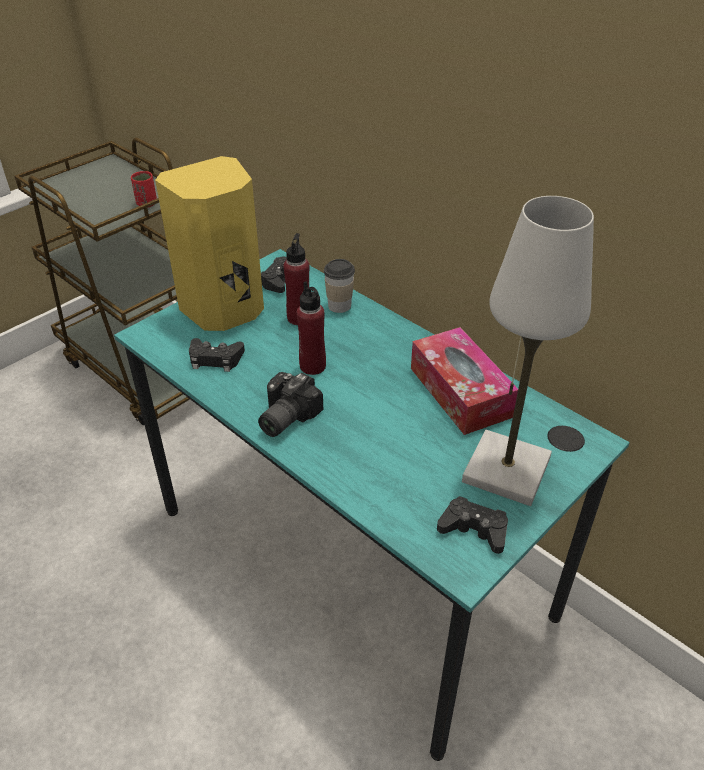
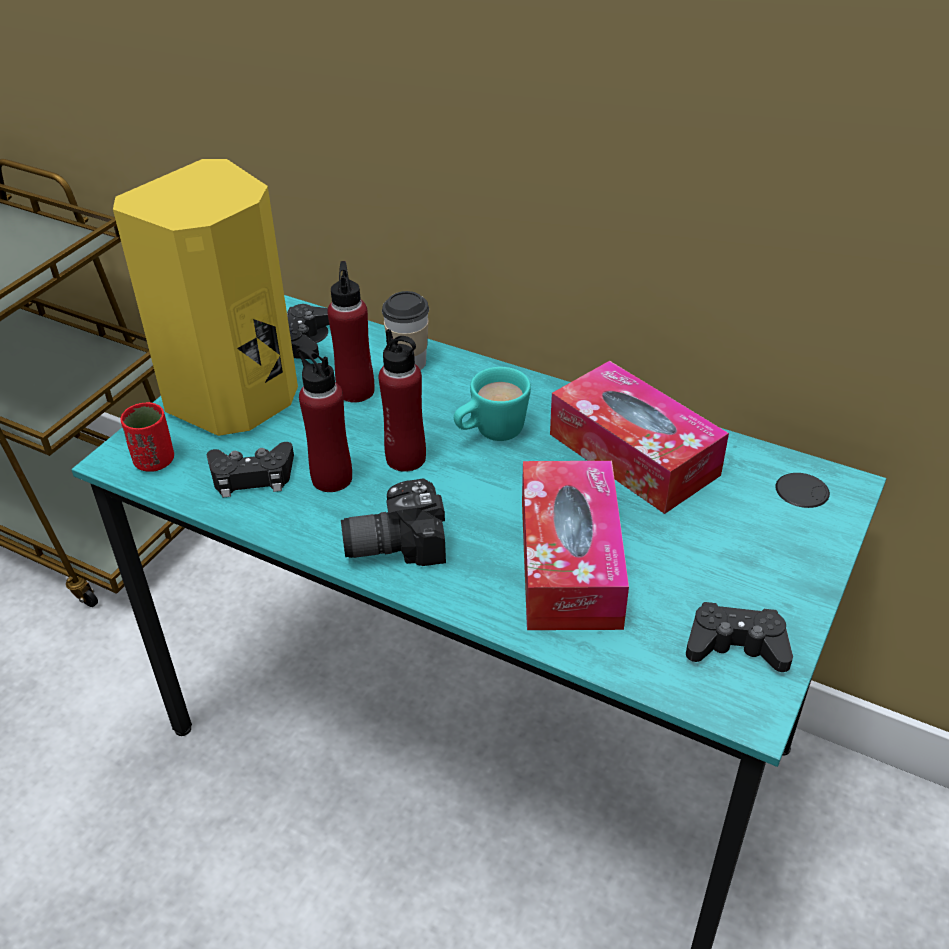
camera: 15 degrees left, 0 degrees up
(147, 203) = (48, 259): red cup -> red cup (154, 461)
(262, 370) = (331, 478): none -> red bottle
(284, 417) = (393, 542): camera -> camera turned 60 degrees clockwise
(372, 360) = (490, 433): none -> turquoise mug
(388, 453) = (569, 562): none -> tissue box
(505, 470) = (743, 552): white table lamp -> none

